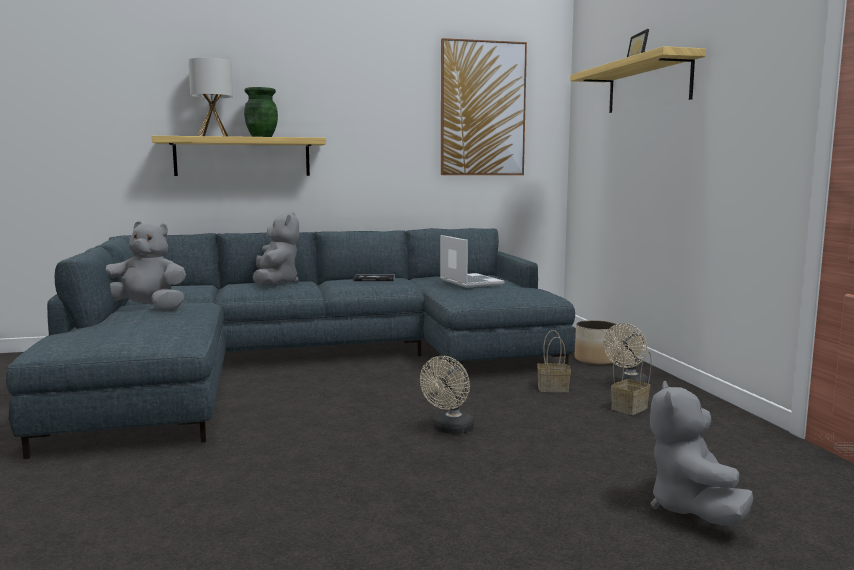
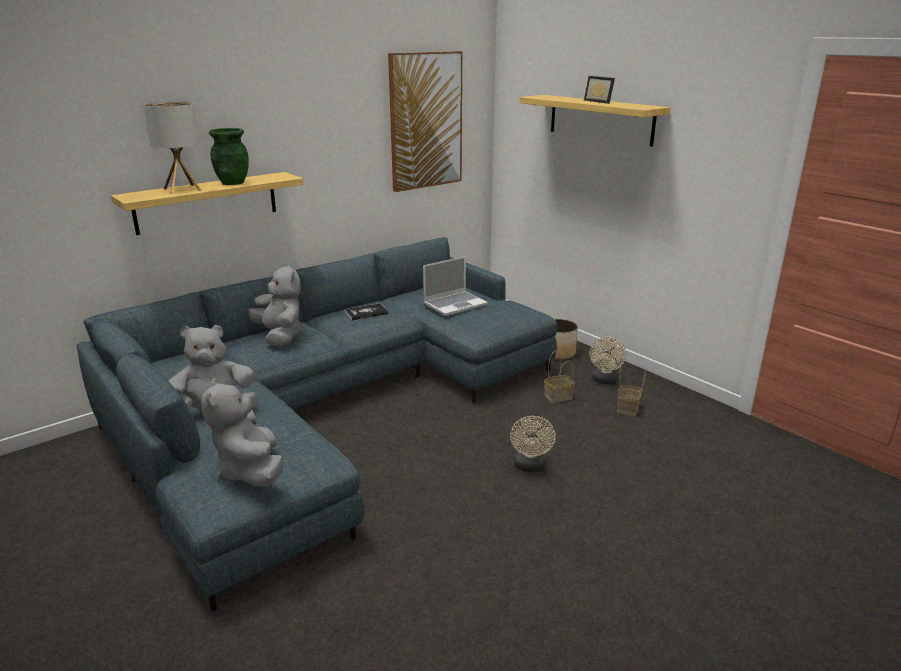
camera: 25 degrees left, 15 degrees up
(469, 282) = (455, 304): laptop -> laptop turned 105 degrees clockwise
(692, 509) = (742, 504): grey plush toy -> grey plush toy (251, 471)

